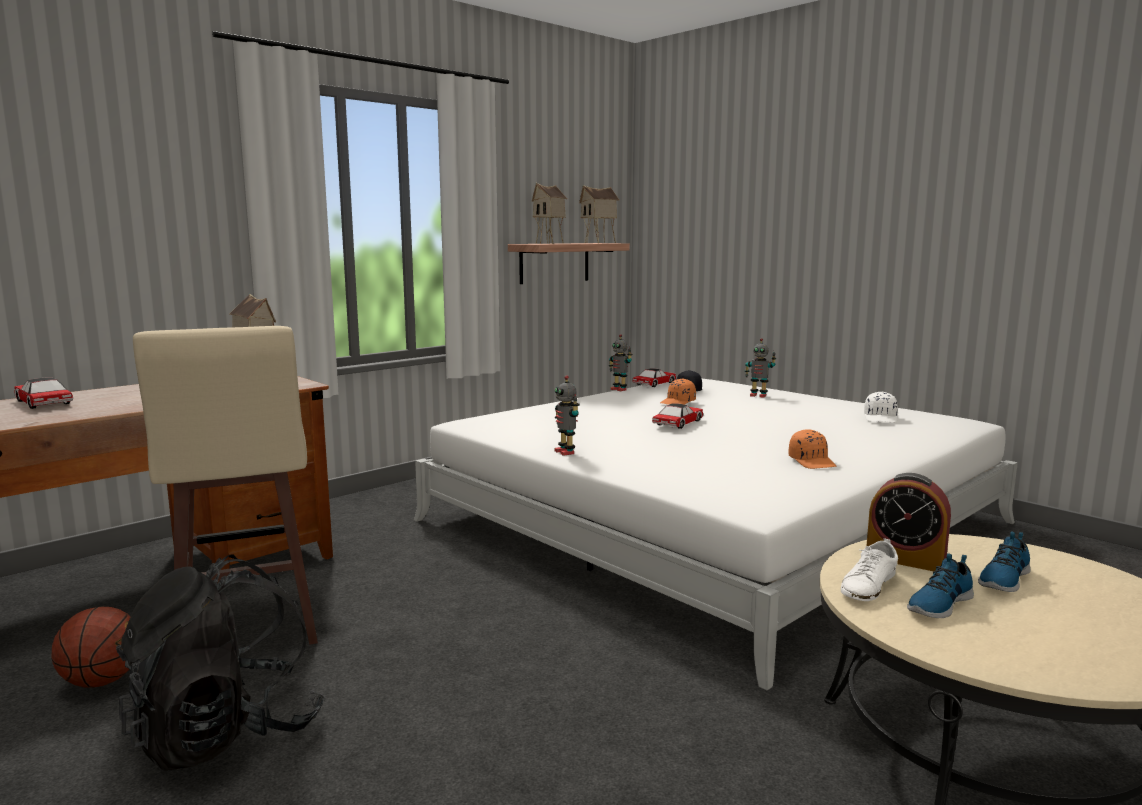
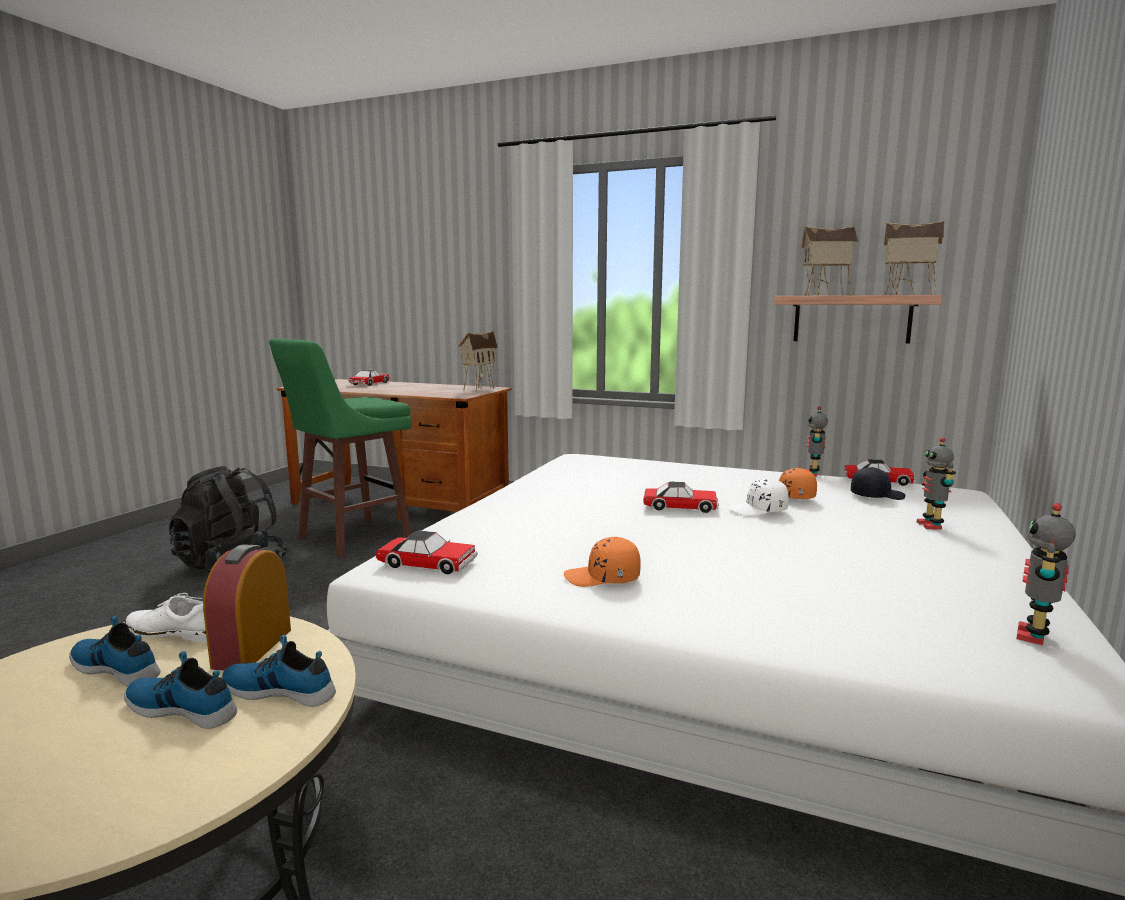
camera: 65 degrees right, 0 degrees up
(102, 681) = (283, 529): basketball -> none
(246, 629) = (351, 538): beige stool -> green stool
(566, 452) = (521, 490): toy robot -> toy robot (1034, 636)
(756, 497) = (428, 563): none -> toy car
(812, 462) = (603, 578): orange cap -> orange cap turned 45 degrees clockwise
(881, 418) = (915, 599): white cap -> white cap (759, 510)
(974, 552) = (280, 690): none -> shoe

